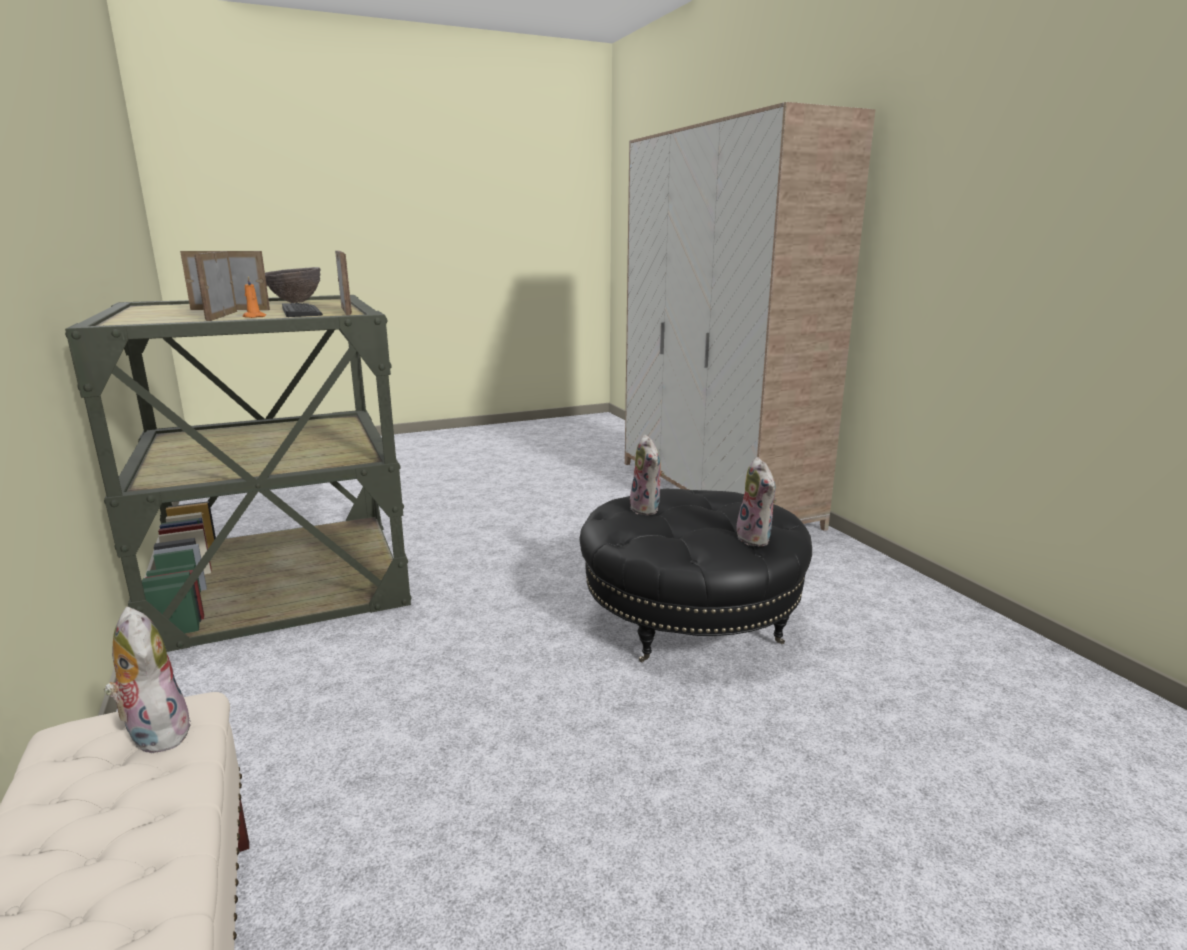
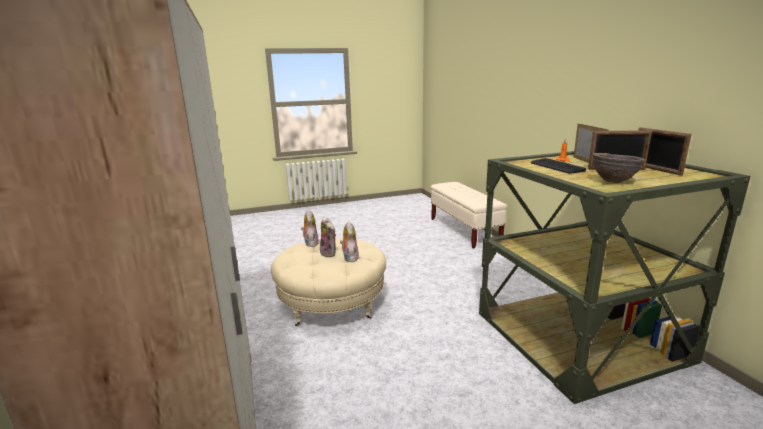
camera: 175 degrees left, 0 degrees up
(154, 733) = (478, 201): plush toy -> plush toy (329, 253)
(346, 311) = (530, 168): picture frame -> picture frame (655, 169)
(690, 617) = (332, 303): black ottoman -> beige ottoman

